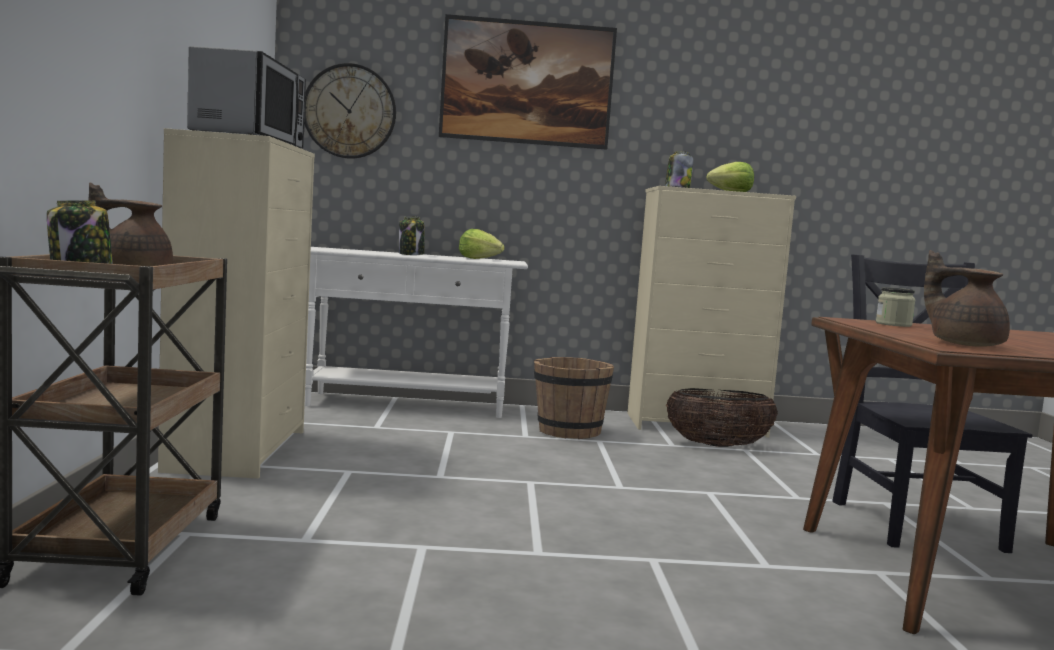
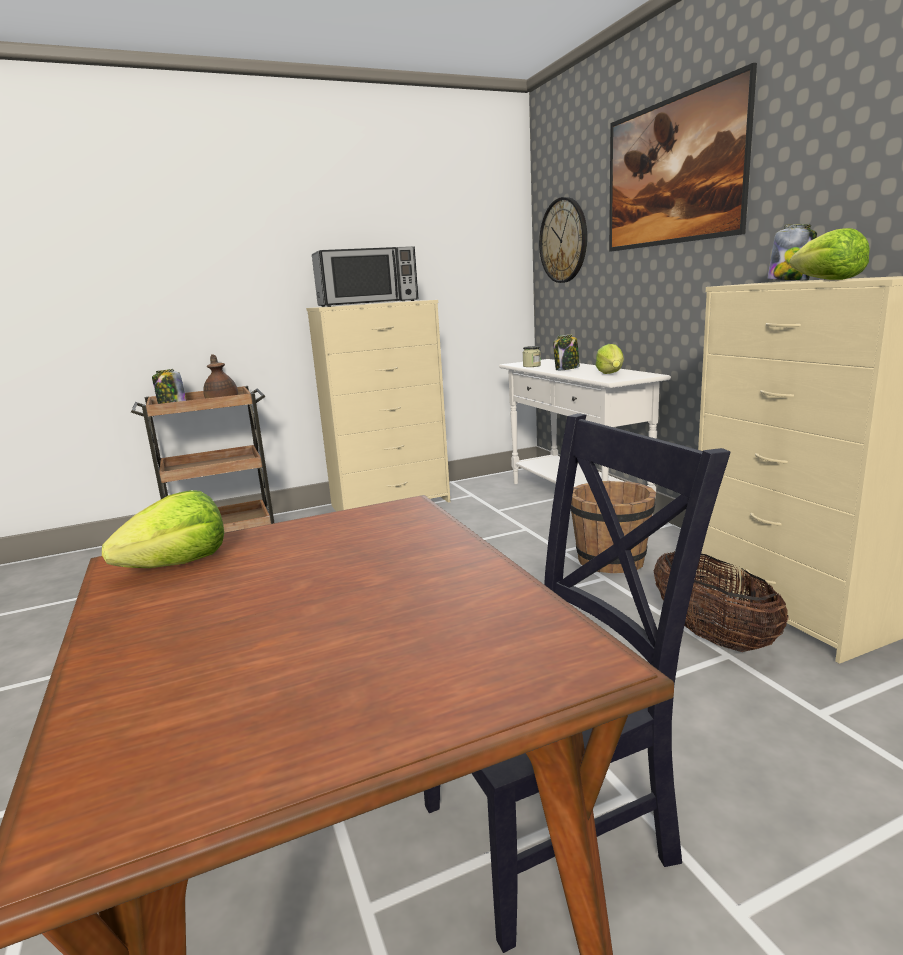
camera: 70 degrees right, 10 degrees up
(893, 324) = (391, 526): jar -> jar (531, 366)
(964, 344) = (178, 564): brown teapot -> lettuce

